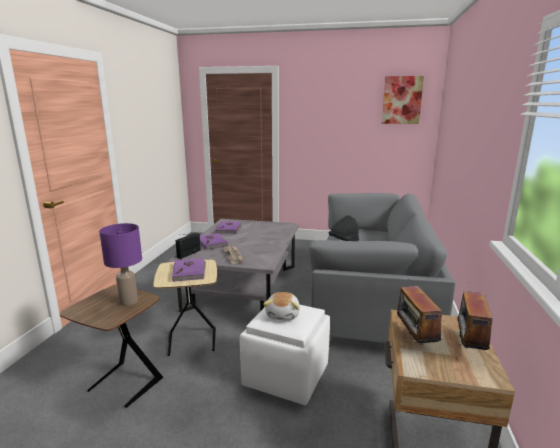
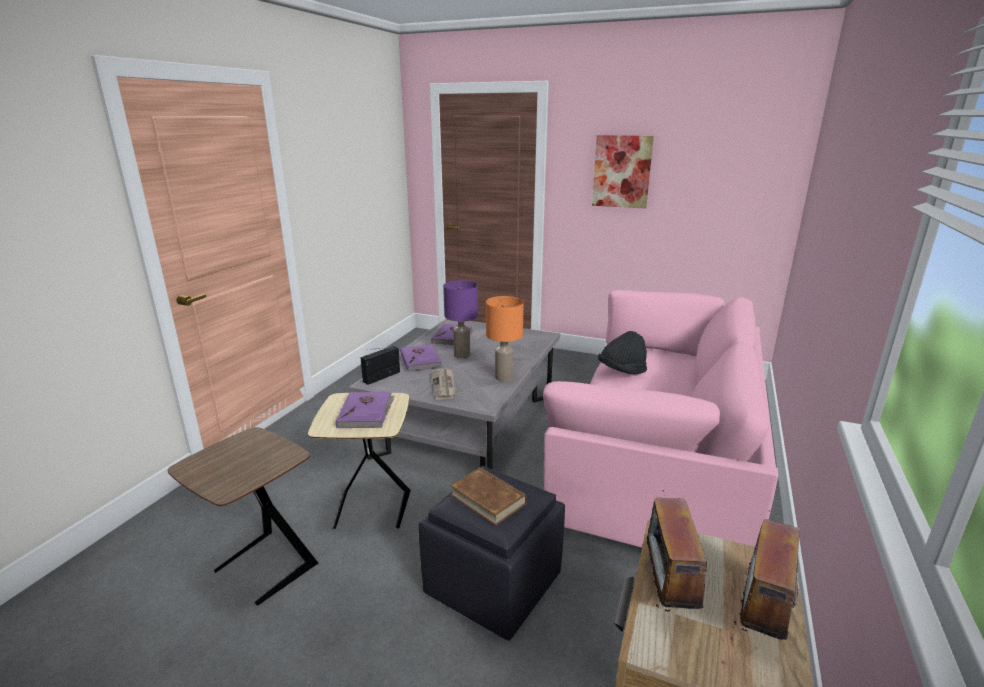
camera: 10 degrees right, 5 degrees up
(128, 302) = (263, 458): purple table lamp -> purple table lamp (461, 355)
(271, 249) = (503, 377): none -> orange table lamp
(283, 315) = (488, 499): plush toy -> brown book
(287, 376) = (493, 585): white ottoman -> black ottoman
(371, 298) = (658, 464): grey sofa -> pink sofa
(402, 100) = (747, 138): picture -> picture (622, 171)

